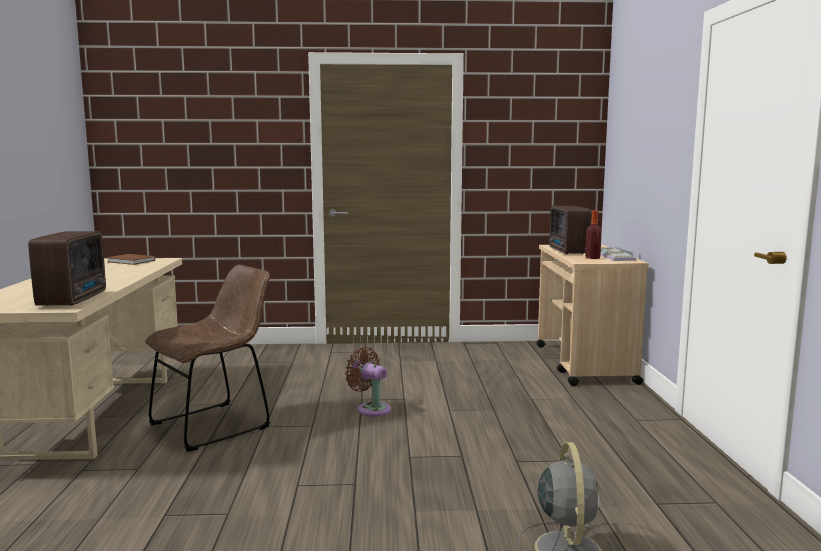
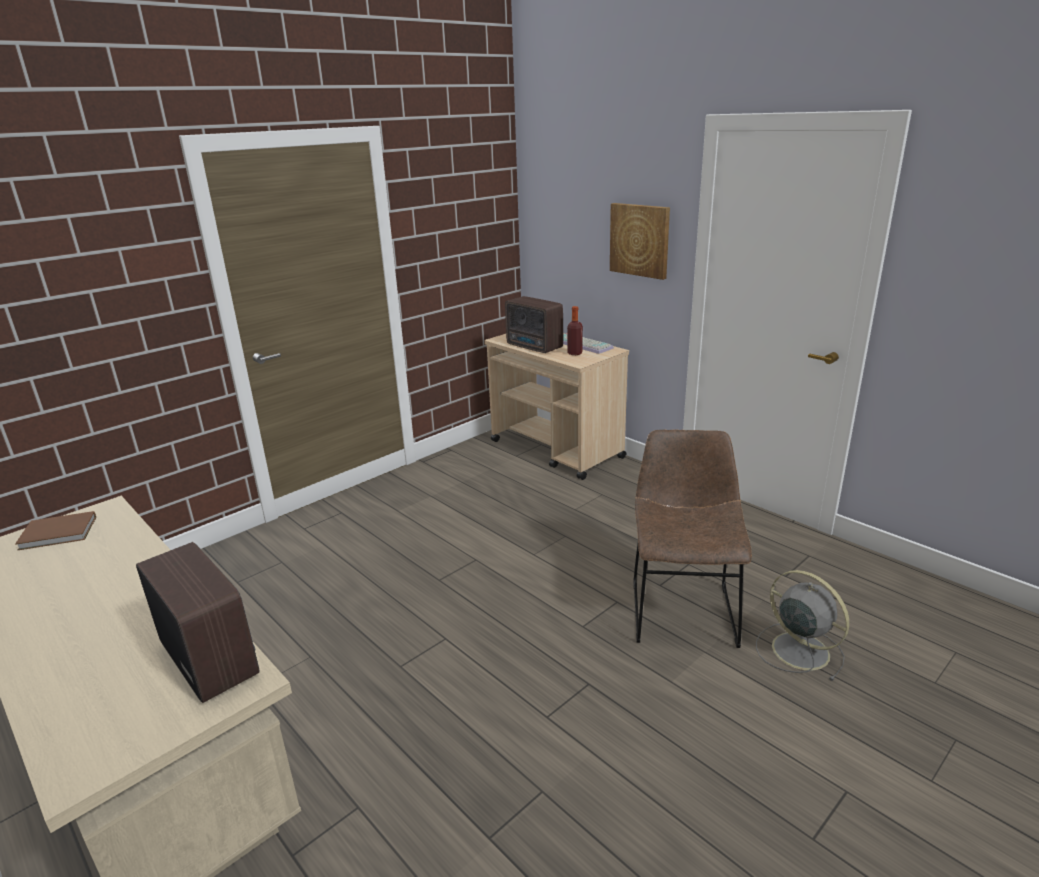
camera: 40 degrees left, 15 degrees up
(216, 424) = (343, 694): brown chair -> brown chair (682, 608)
(371, 409) = (466, 587): brown fan -> none
(663, 148) = (640, 240): none -> picture

